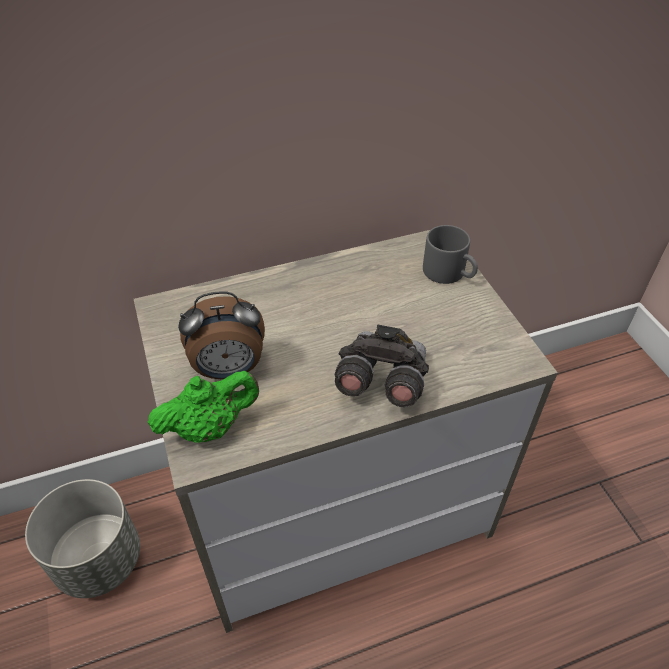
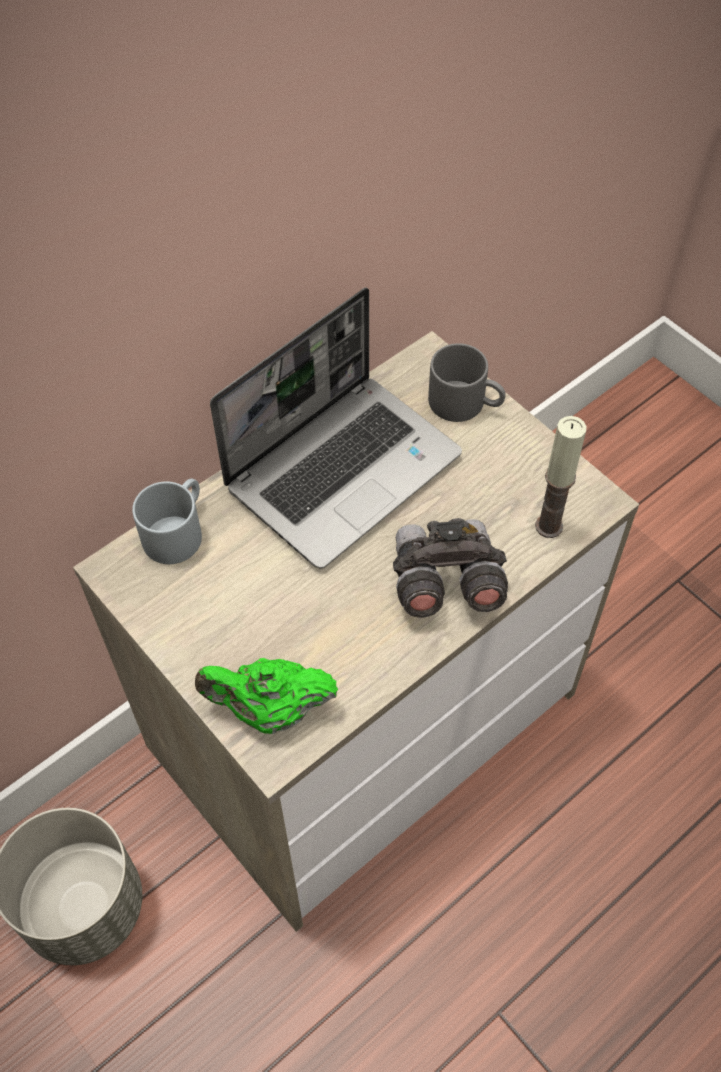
camera: 20 degrees left, 10 degrees up
(209, 427) = (270, 709): green teapot -> green teapot turned 135 degrees counterclockwise
(211, 296) = (177, 530): none -> grey mug
(228, 370) = (254, 627): alarm clock -> none
(343, 290) = (344, 469): none -> laptop
(478, 367) = (549, 526): none -> candle

